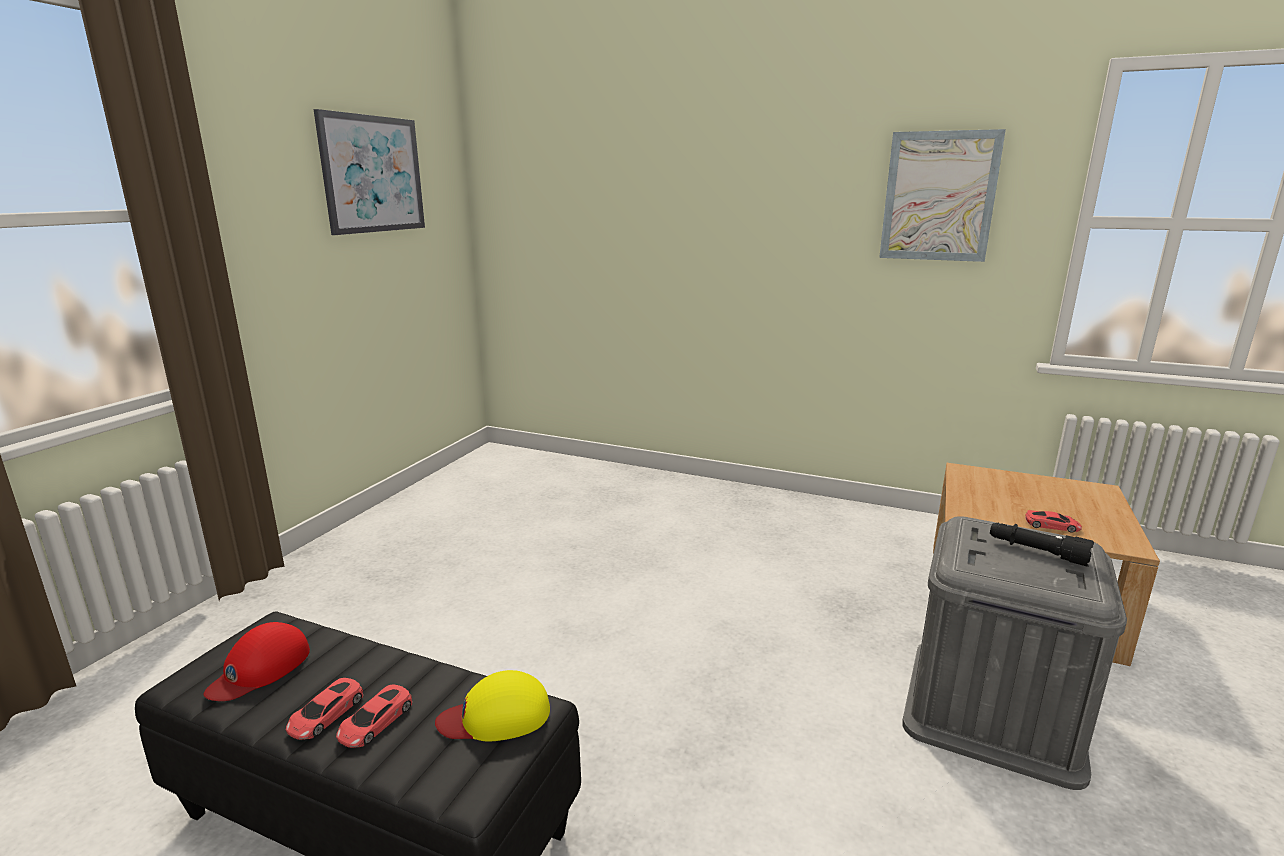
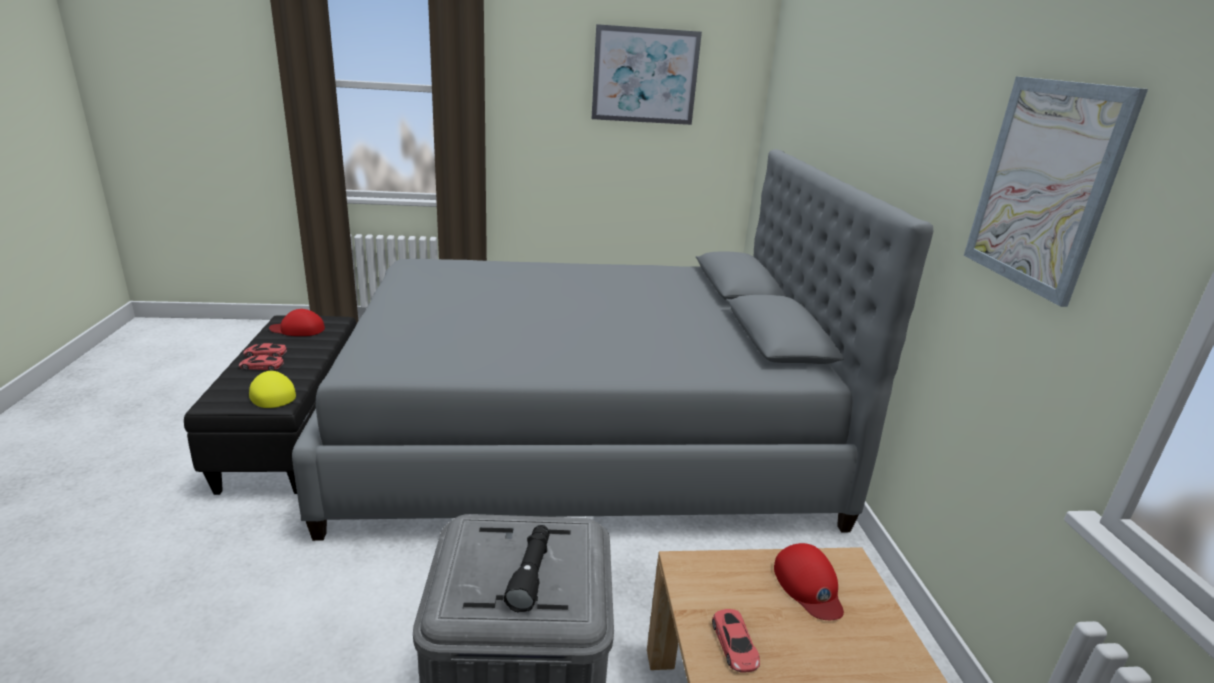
camera: 60 degrees right, 5 degrees up
(605, 569) = (583, 434): none -> grey bed
(989, 488) = (808, 586): none -> red cap

